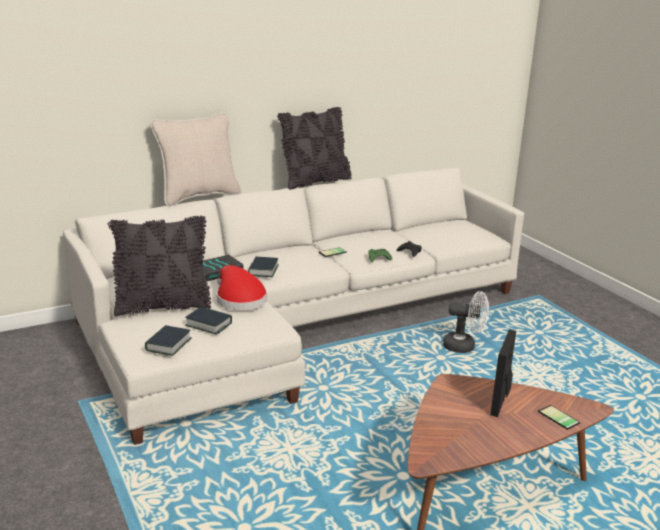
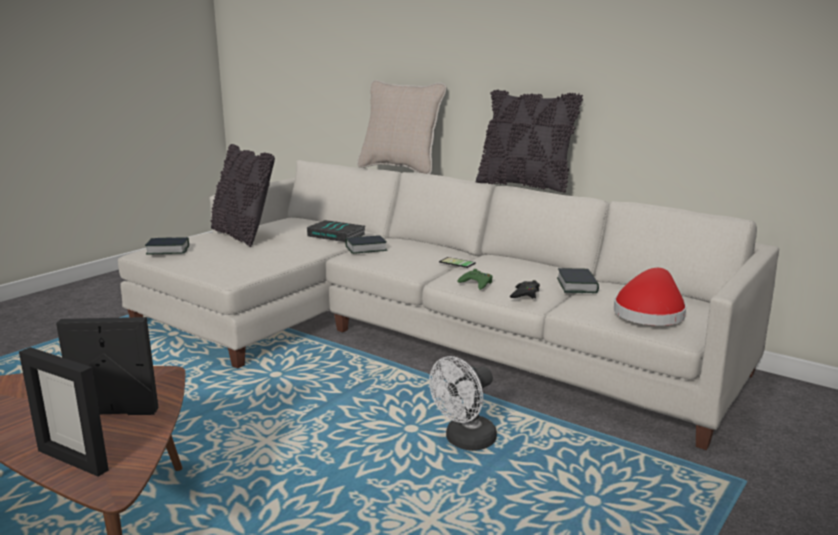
camera: 65 degrees right, 5 degrees down
(208, 324) = (216, 253): book -> book (577, 285)
(239, 299) = (281, 251): red hat -> red hat (649, 312)
(464, 347) = (465, 442): white fan -> white fan turned 60 degrees clockwise
(557, 418) = (74, 459): phone -> picture frame

